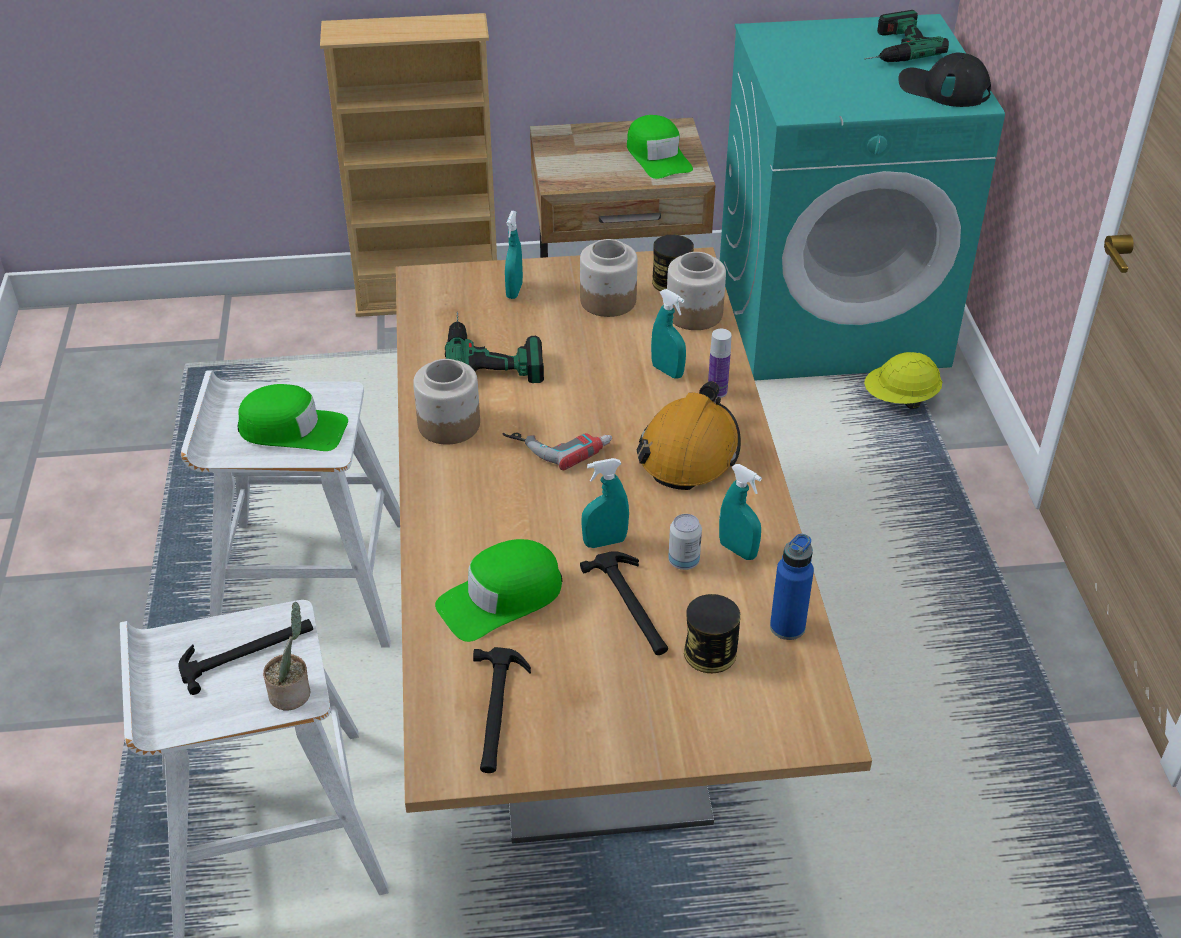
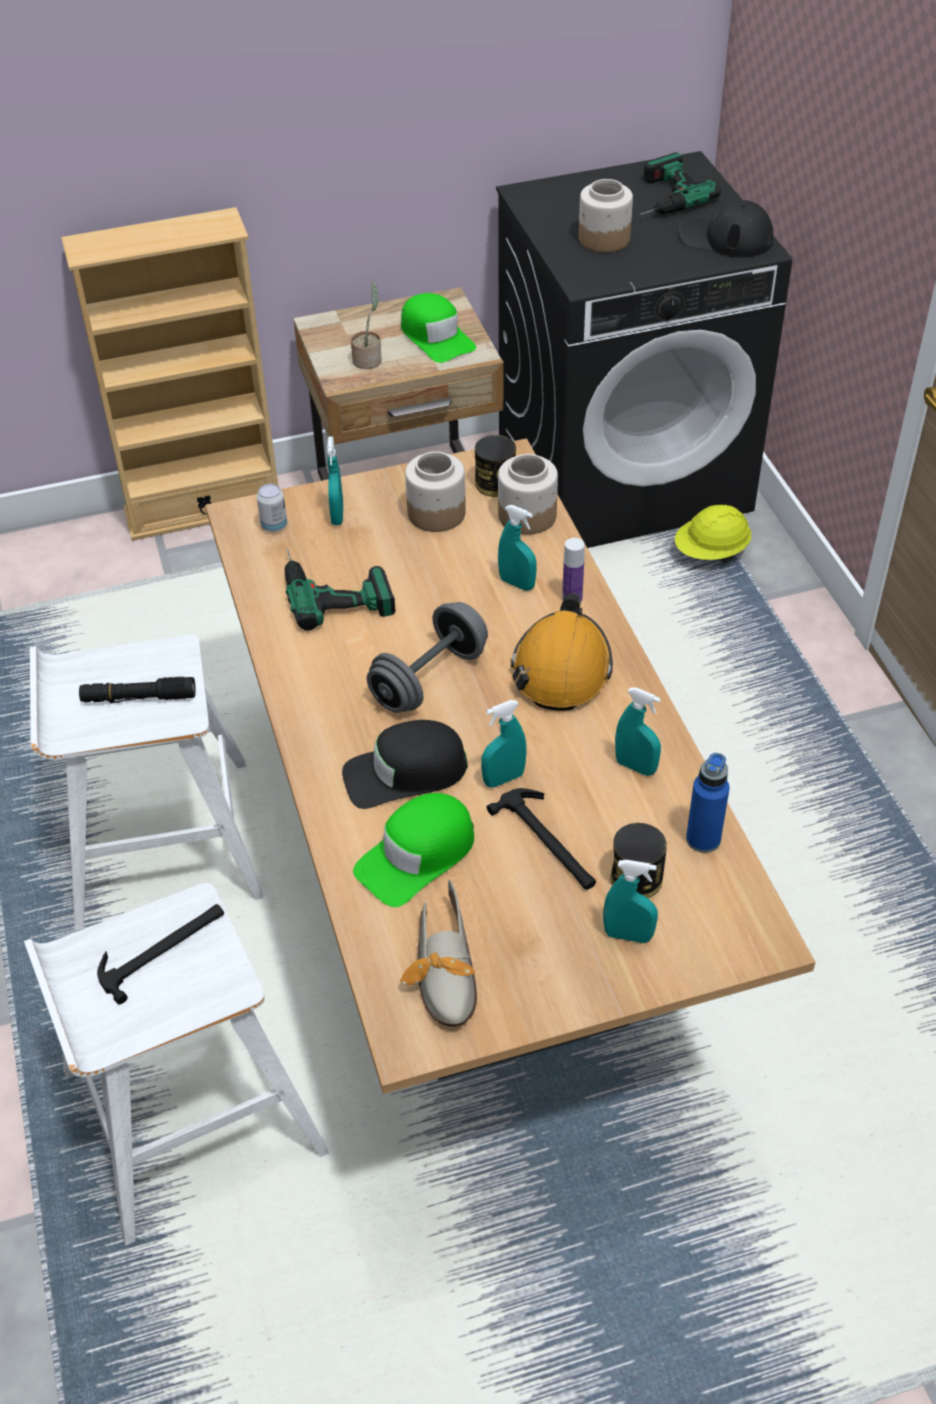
camera: 10 degrees left, 5 degrees up
(292, 692) = (222, 984): potted plant -> potted plant (368, 360)
(293, 429) = (138, 698): green cap -> black flashlight
(448, 425) = (311, 676): jar -> jar (604, 239)
(496, 712) = (446, 975): hammer -> shoe
(511, 523) = (405, 773): none -> black cap
(559, 443) = (429, 678): power drill -> grey dumbbell
(683, 561) = (586, 787): can -> can (274, 526)
(687, 704) = (628, 935): none -> turquoise spray bottle
(832, 317) = (624, 473): turquoise washing machine -> black washing machine

